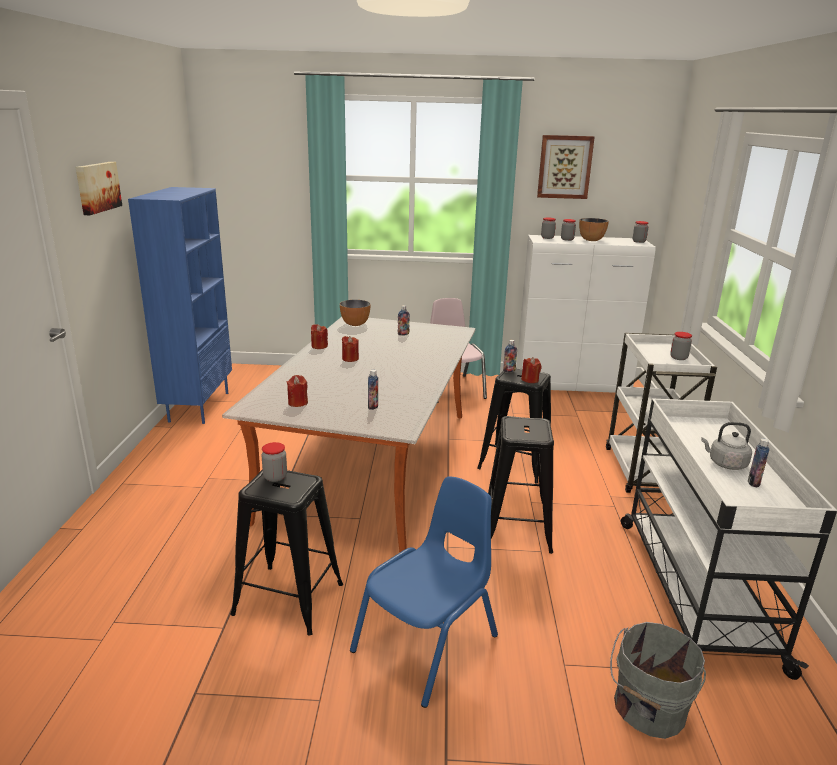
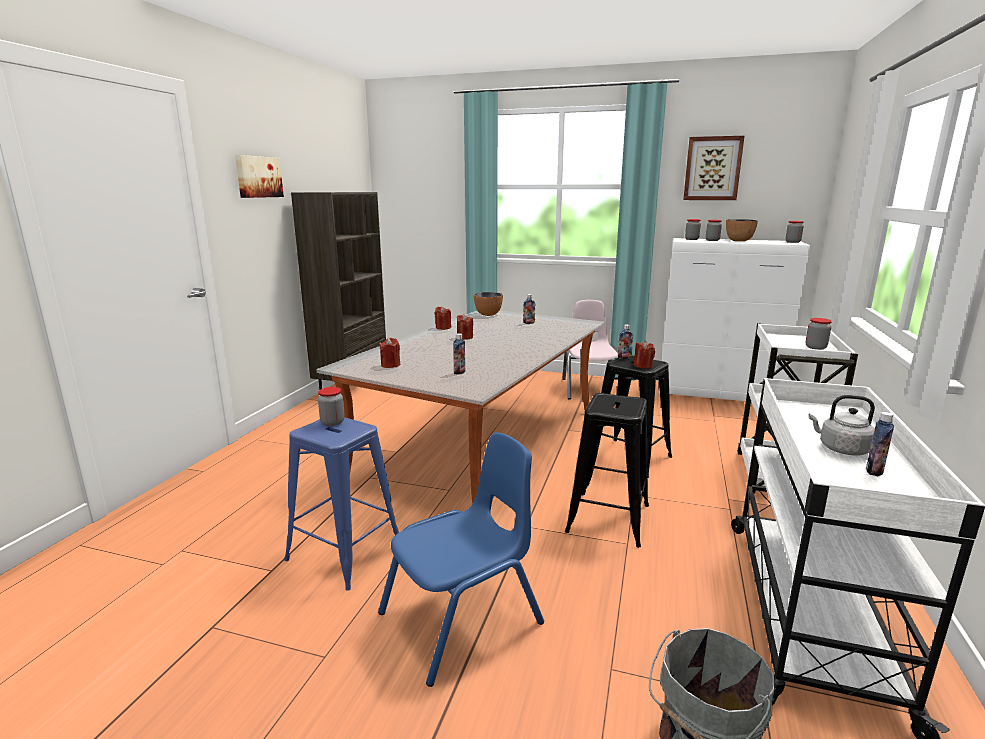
camera: 15 degrees right, 5 degrees down
(198, 406) = (352, 387): blue bookcase -> brown bookcase
(289, 599) = (345, 553): black stool -> blue stool

